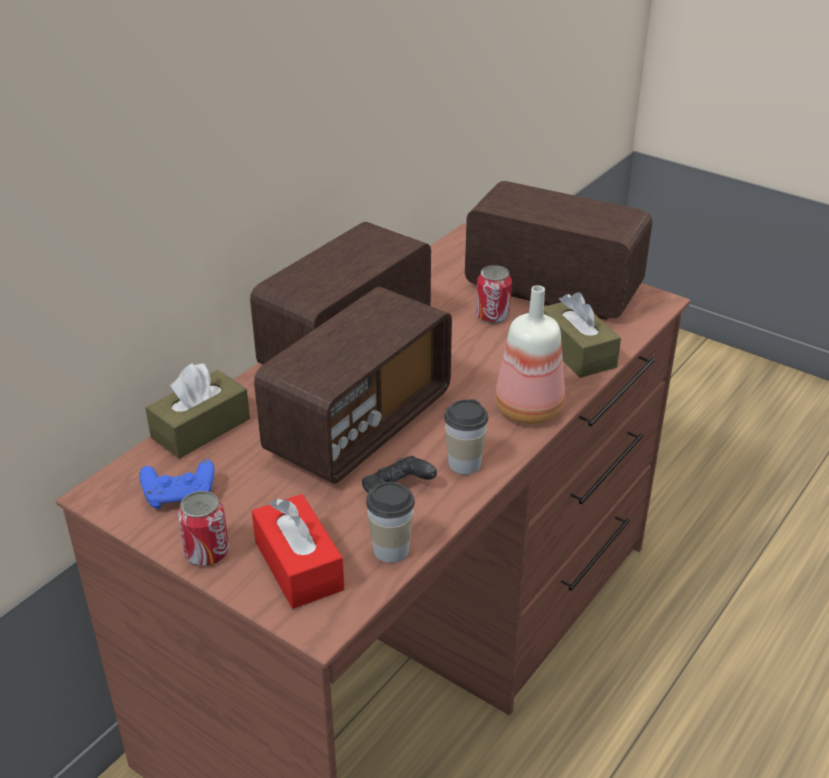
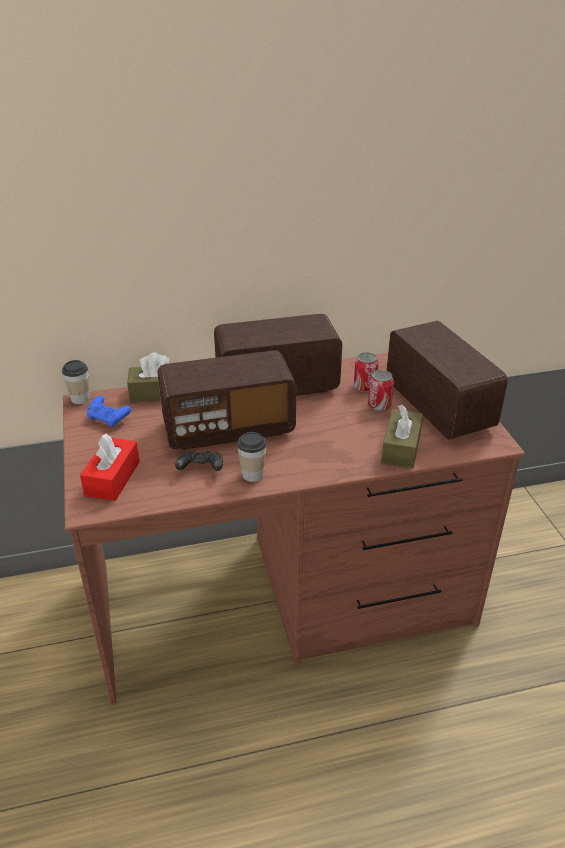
camera: 40 degrees right, 0 degrees up
(207, 553) = (85, 450): can -> can (364, 386)
(391, 550) = (160, 495): cup -> cup (80, 399)
(530, 411) = (326, 466): bottle -> none

